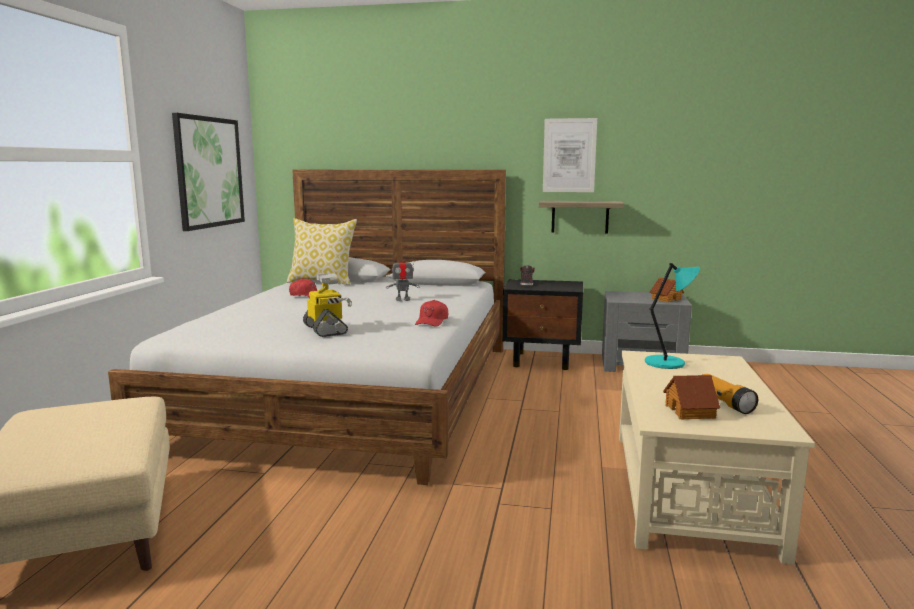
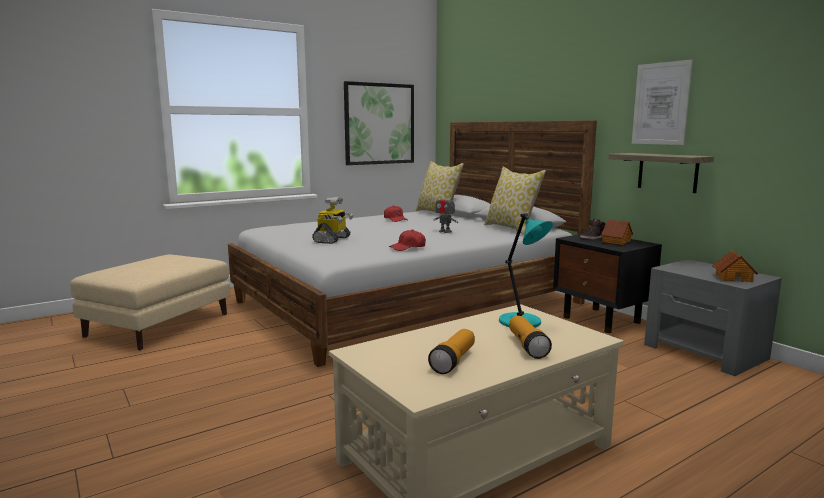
camera: 45 degrees right, 0 degrees up
(447, 286) = (511, 229): none -> pillow
(690, 411) = (405, 355): toy house -> toy house (616, 241)
(721, 377) = (527, 346): none -> flashlight

